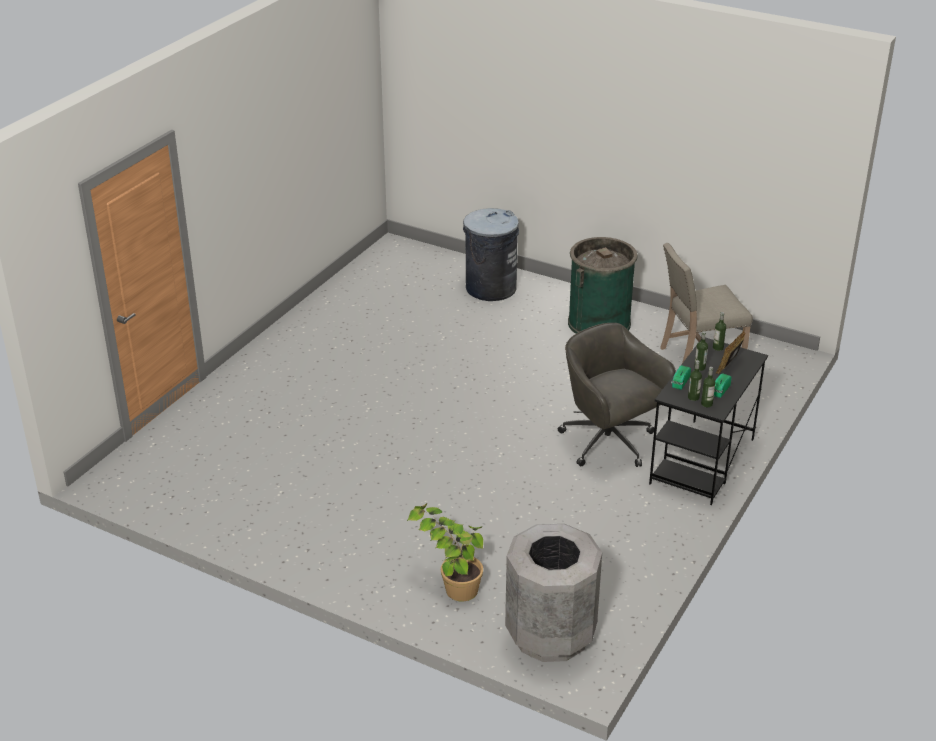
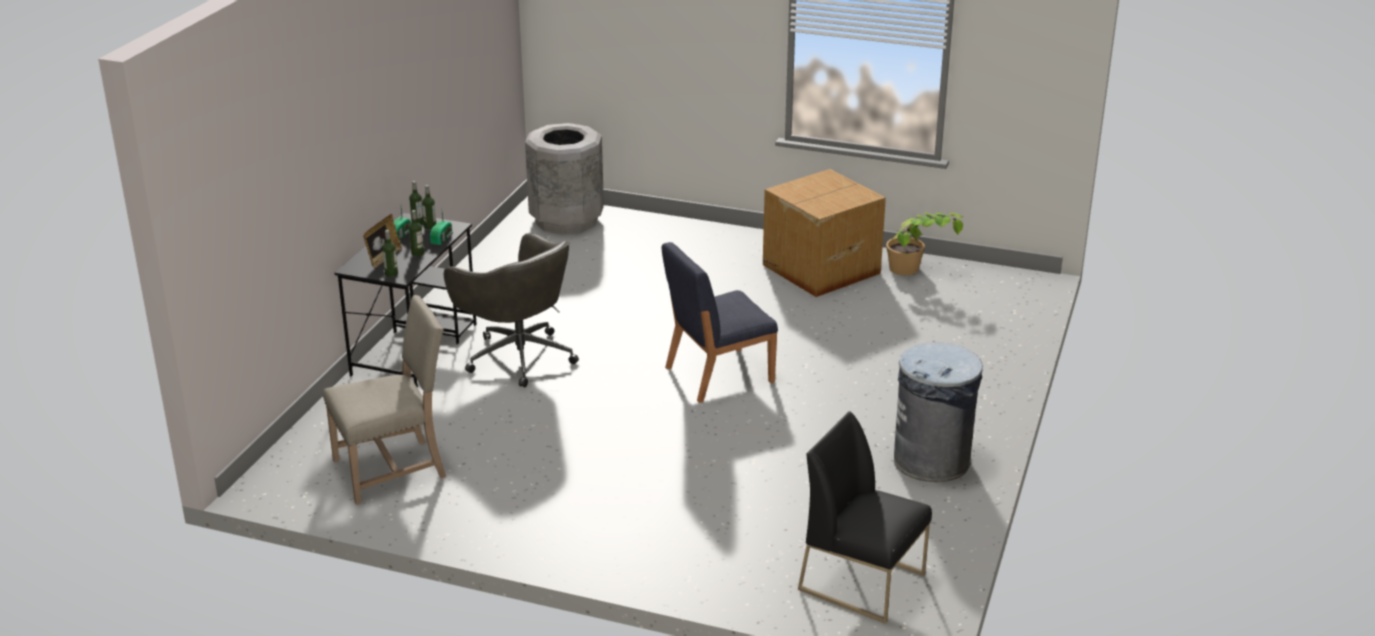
camera: 170 degrees right, 5 degrees down
(297, 518) = (819, 269): none -> cardboard box
(407, 265) = (863, 581): none -> black chair
(444, 408) = (717, 375): none -> blue chair
(450, 581) = (658, 242): potted plant -> potted plant (917, 273)
(490, 288) = (711, 550): grey trash can -> grey trash can (932, 461)
(599, 323) = (533, 506): green trash can -> none

